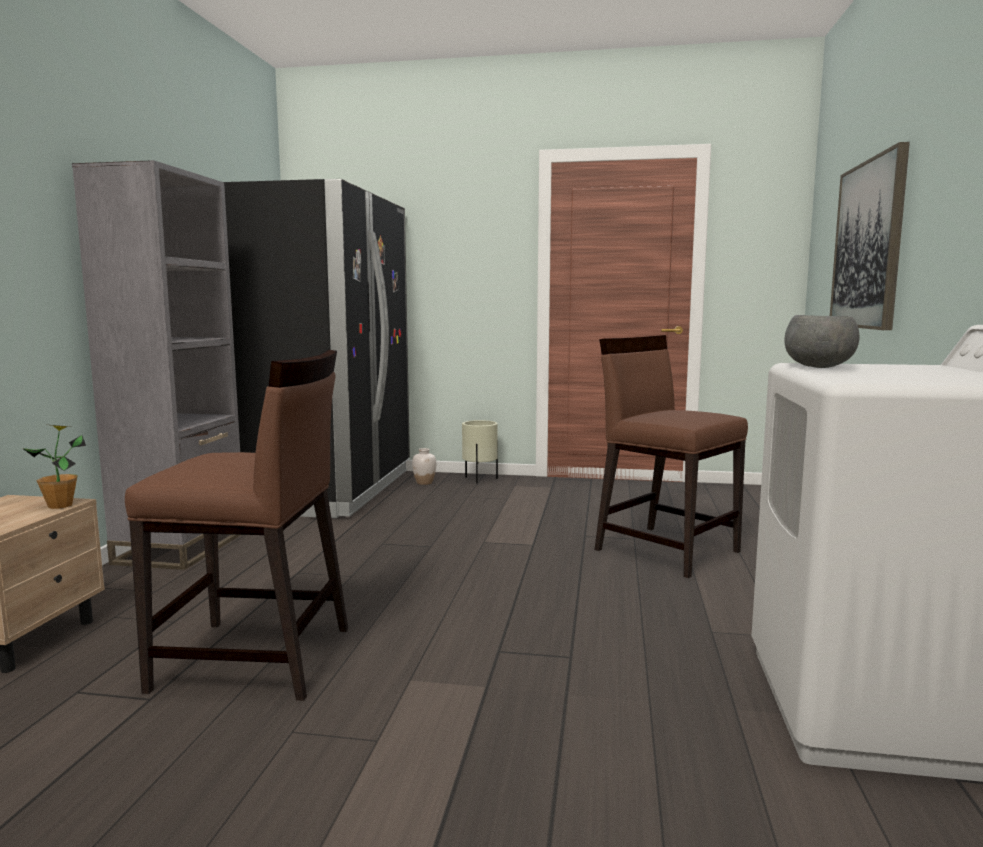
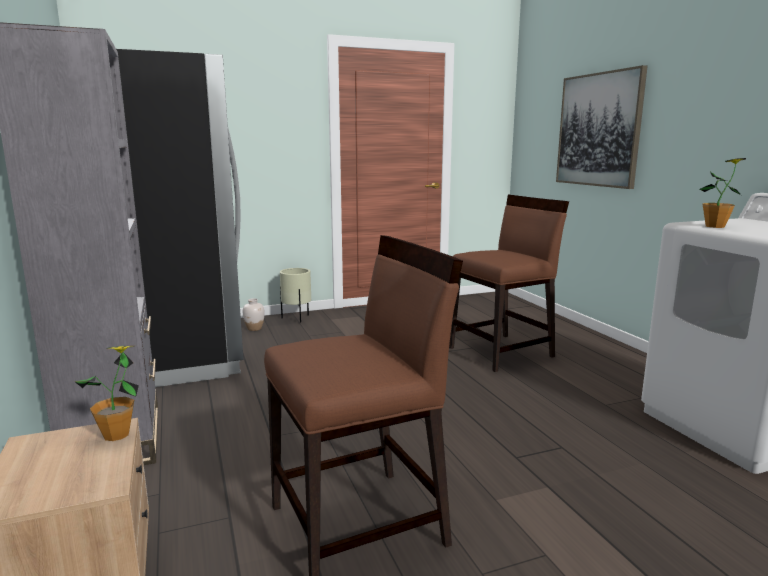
camera: 30 degrees left, 5 degrees up
(666, 550) = (502, 352): brown chair -> brown chair turned 135 degrees clockwise
(818, 367) = (715, 226): grey bowl -> potted plant

